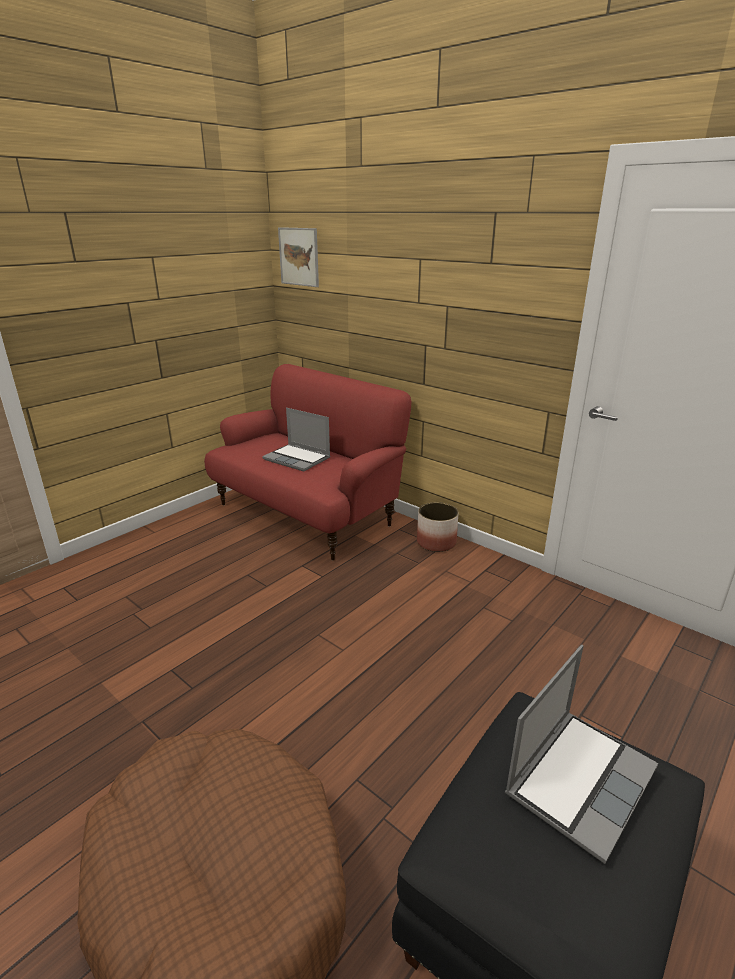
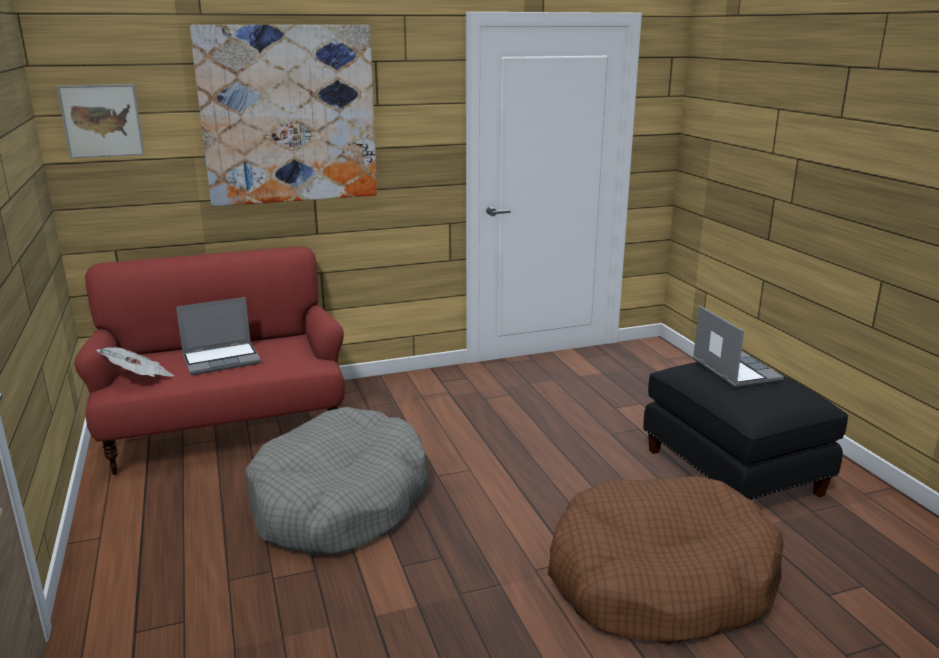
camera: 60 degrees left, 5 degrees down
(244, 601) = (340, 502): none -> grey dog bed
(246, 448) = (139, 378): none -> newspaper
(411, 265) = (289, 115): none -> picture
(436, 542) = (377, 386): planter -> none

